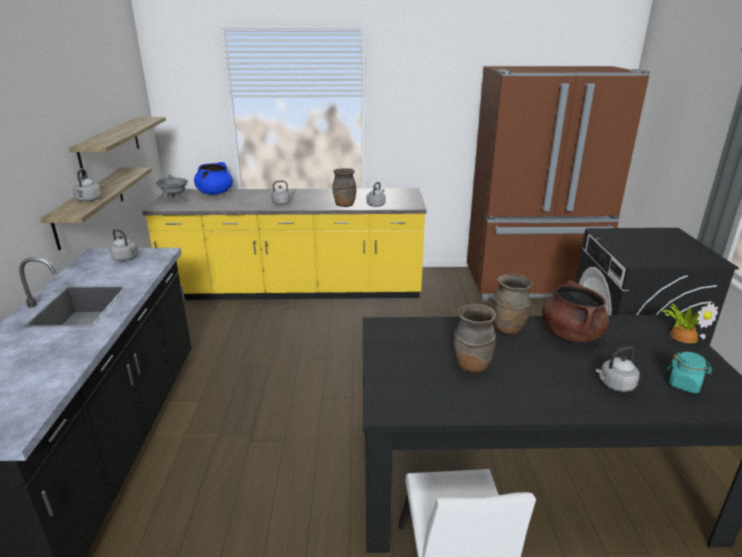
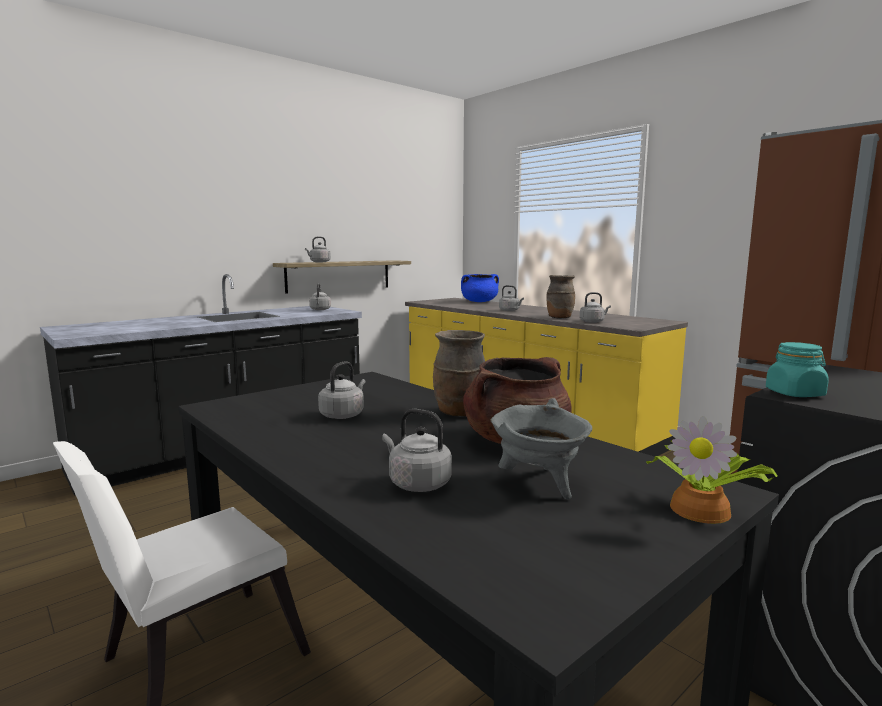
camera: 50 degrees right, 15 degrees down
(110, 146) = (386, 239): shelf -> none
(175, 200) = (441, 301): grey cooking pot -> grey cooking pot (539, 485)
(471, 366) = (343, 415): brown vase -> grey kettle
(684, 384) = (509, 532): turquoise jar -> turquoise jar (795, 394)

